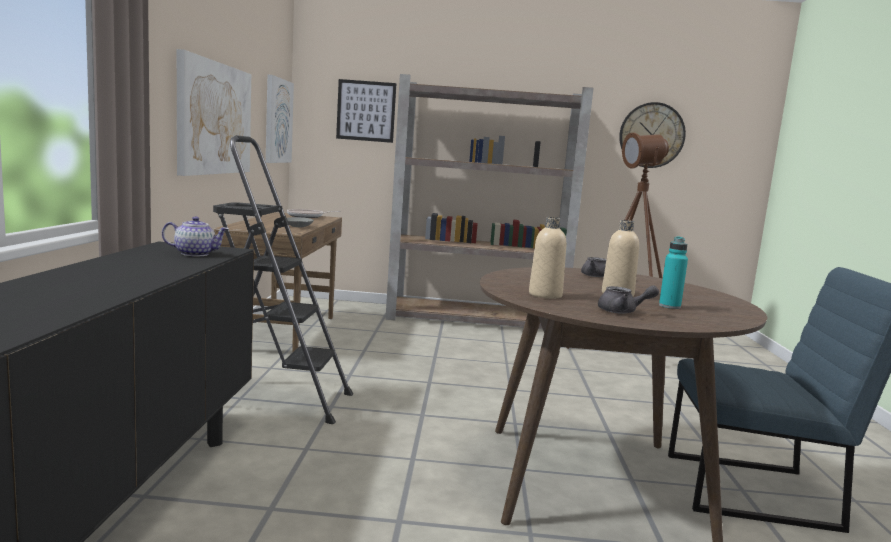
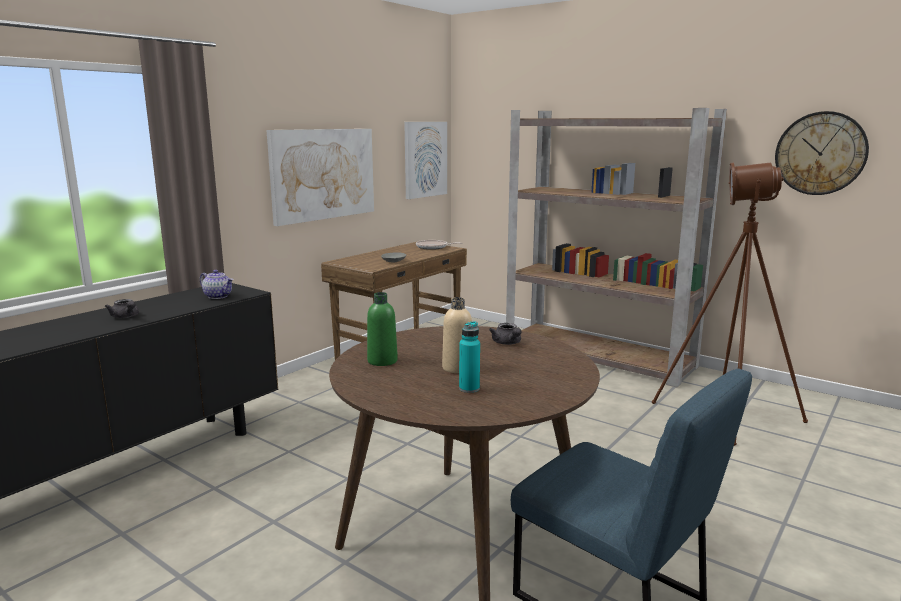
camera: 35 degrees right, 5 degrees up
(270, 399) = (316, 407): step ladder -> none
(366, 111) = (509, 142): picture -> none
(545, 295) = (382, 361): beige bottle -> green bottle
(622, 311) = (401, 388): grey teapot -> grey teapot (126, 317)

